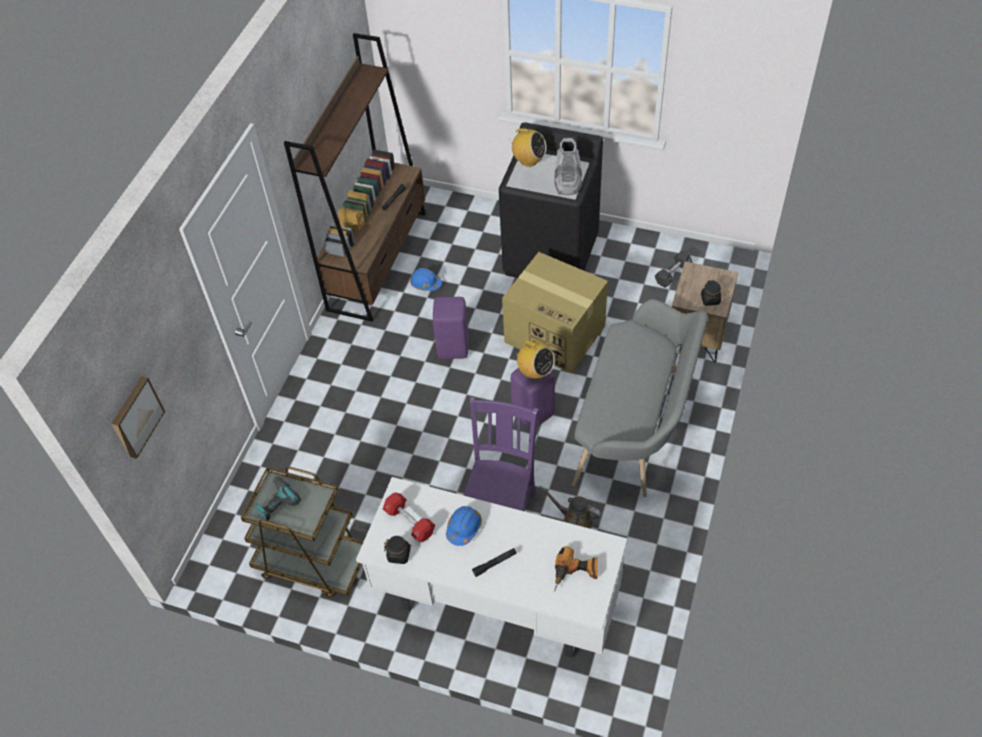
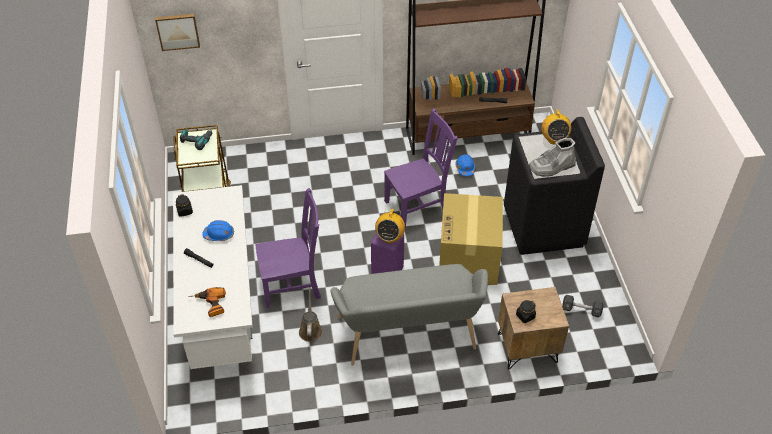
camera: 60 degrees right, 5 degrees down
(409, 522) = (211, 206): red dumbbell -> none
(453, 348) = (418, 206): purple stool -> purple chair

